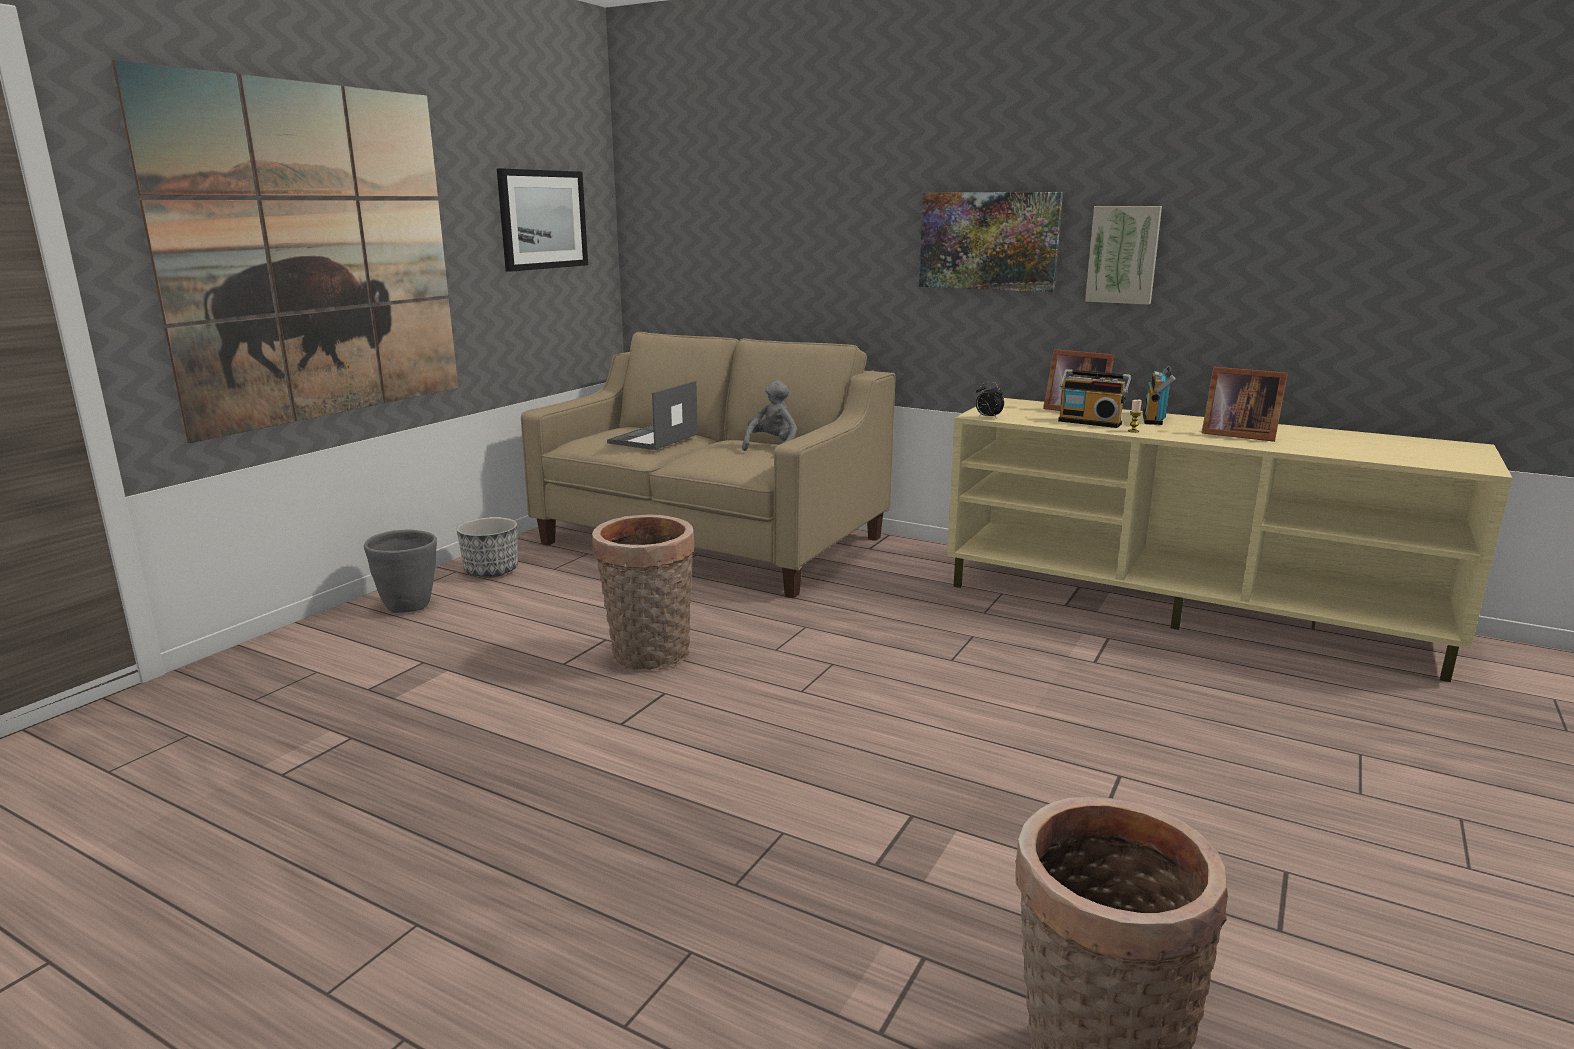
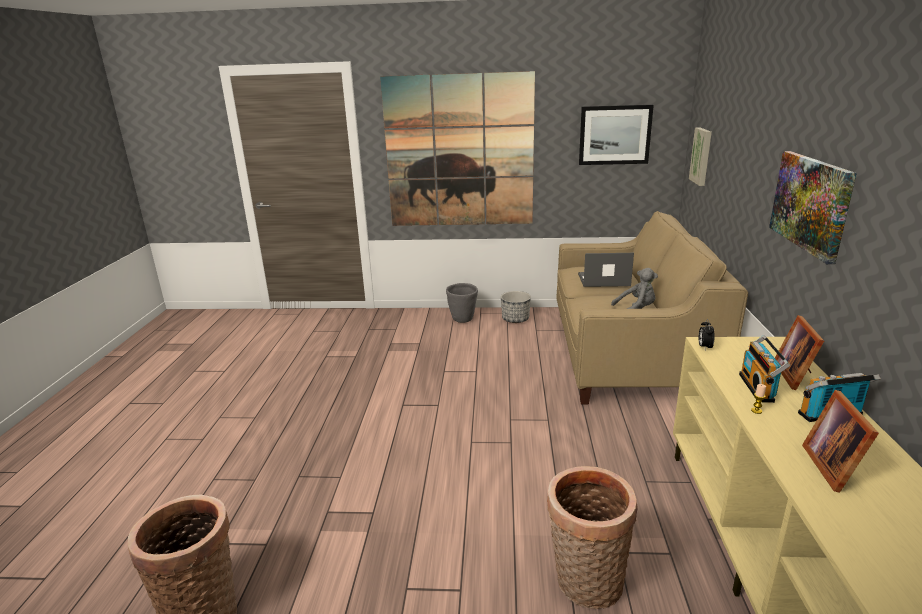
camera: 65 degrees right, 5 degrees up
(649, 658) = (468, 388): basket -> basket (585, 584)
(1123, 254) = (880, 248): picture -> picture (702, 156)

